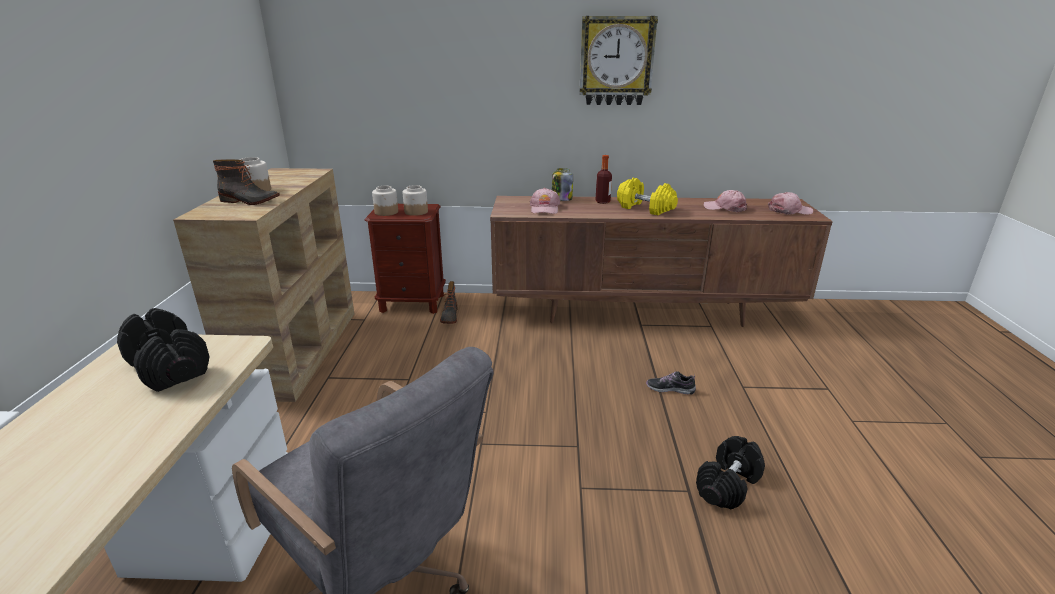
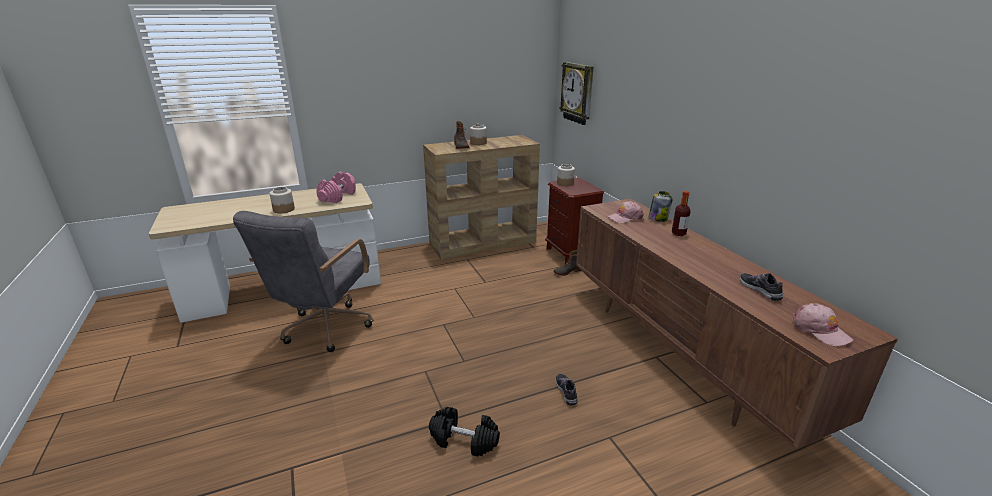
camera: 65 degrees right, 0 degrees up
(170, 367) = (338, 197): black dumbbell -> pink dumbbell
(416, 212) = (577, 189): jar -> jar (284, 209)
(616, 61) = (728, 106): wall clock -> wall clock (578, 93)
(645, 208) = (689, 253): yellow dumbbell -> none
(725, 208) = (760, 290): pink cap -> shoe

